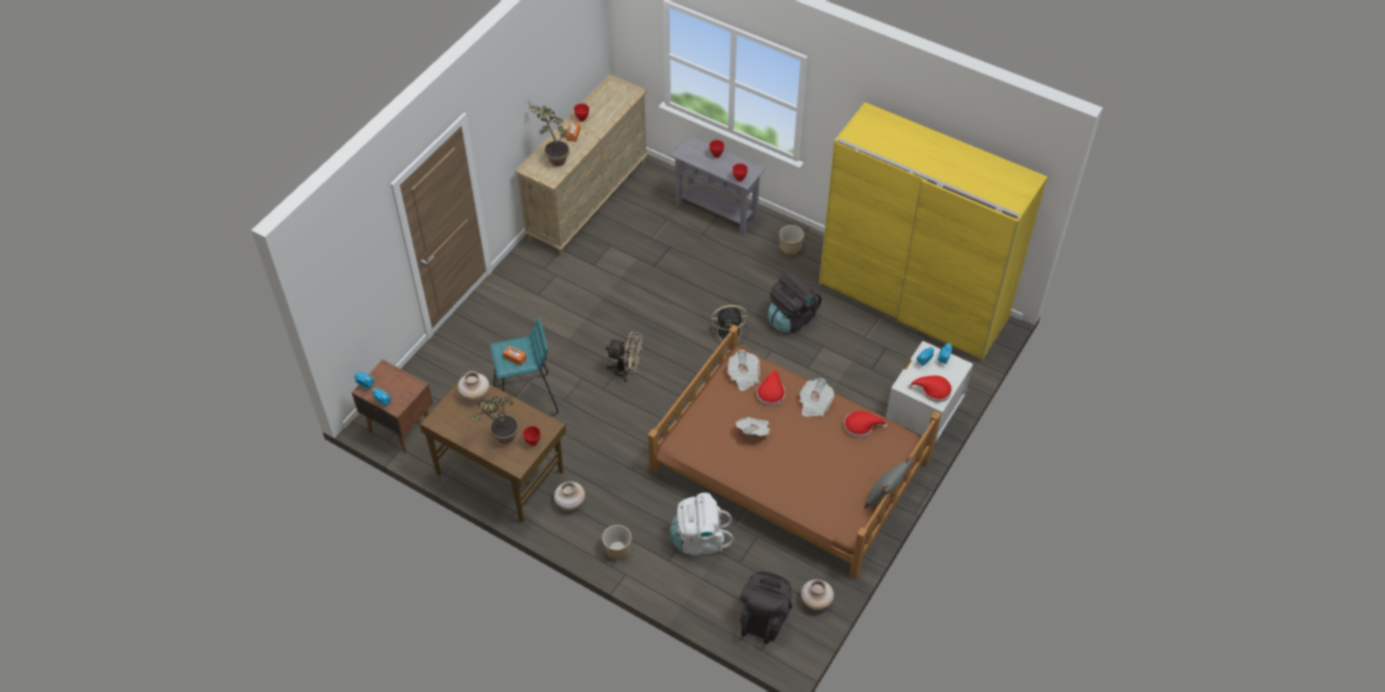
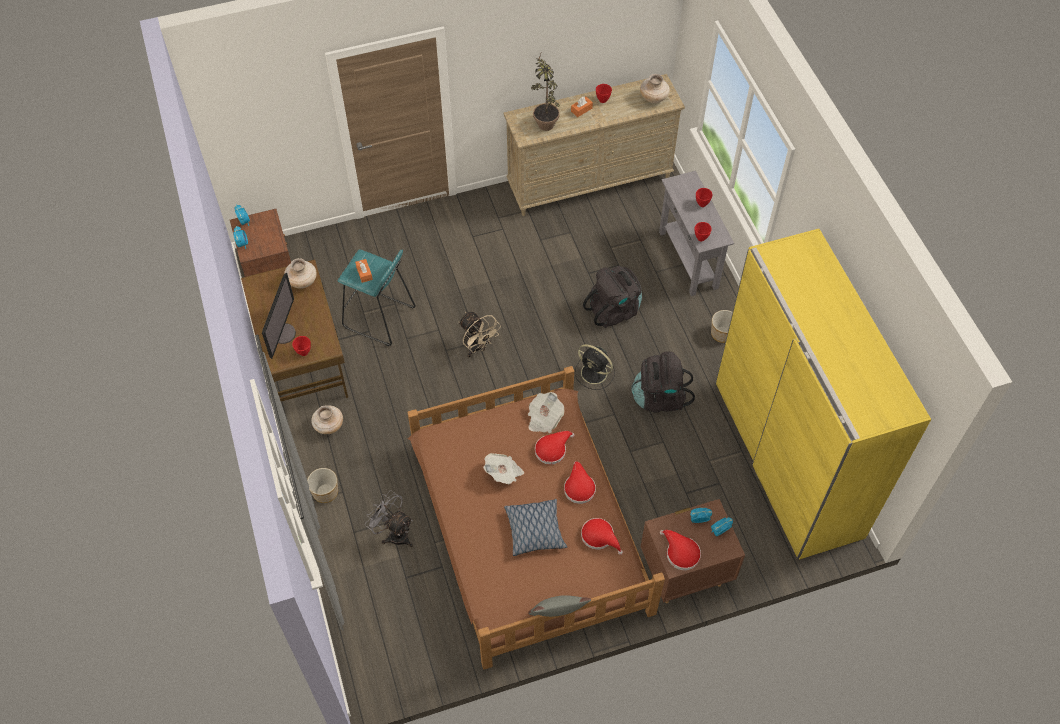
camera: 40 degrees right, 5 degrees up
(500, 440) = (283, 333): potted plant -> monitor
(699, 539) = (394, 533): white backpack -> grey fan
(764, 617) = (379, 640): black backpack -> black backpack (614, 310)
(814, 404) = (579, 487): newspaper -> red hat
(814, 453) = (535, 530): none -> pillow
(816, 600) = (433, 661): beige vase -> beige vase (653, 98)
(922, 421) = (684, 574): white nightstand -> brown nightstand

